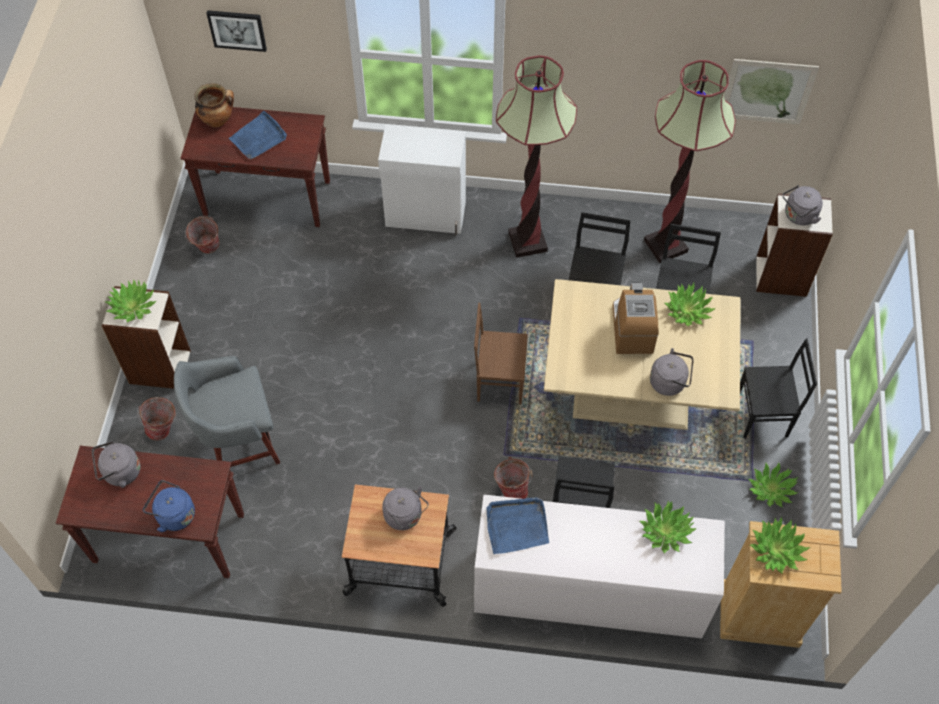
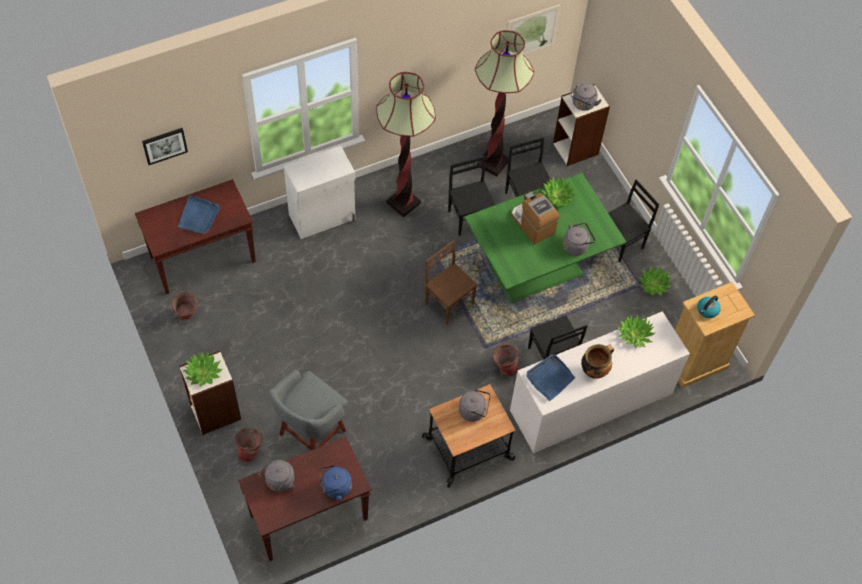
camera: 35 degrees left, 0 degrees up
(218, 120) = (159, 217): cooking pot -> cooking pot (594, 370)
(499, 380) = (449, 303): brown chair -> brown chair turned 75 degrees clockwise
(631, 396) = (536, 271): beige dining table -> green dining table
(776, 550) = (707, 310): potted plant -> kettle

